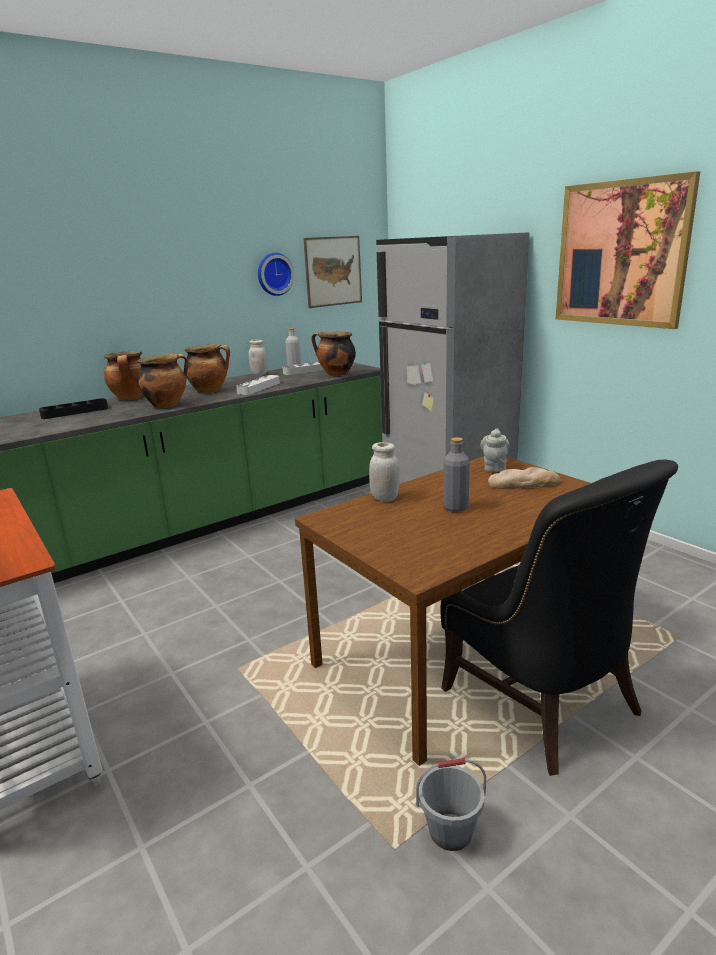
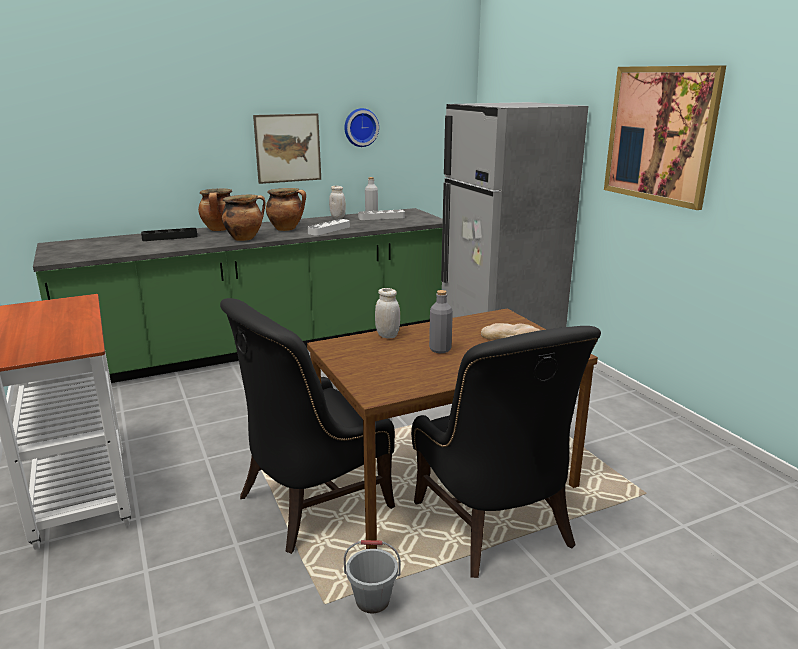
camera: 10 degrees right, 0 degrees up
(323, 709) = (312, 502): none -> black chair
(333, 271) = (418, 127): picture -> picture (288, 148)
(336, 374) = (403, 223): cooking pot -> none
(494, 467) = (497, 320): grey teapot -> none

